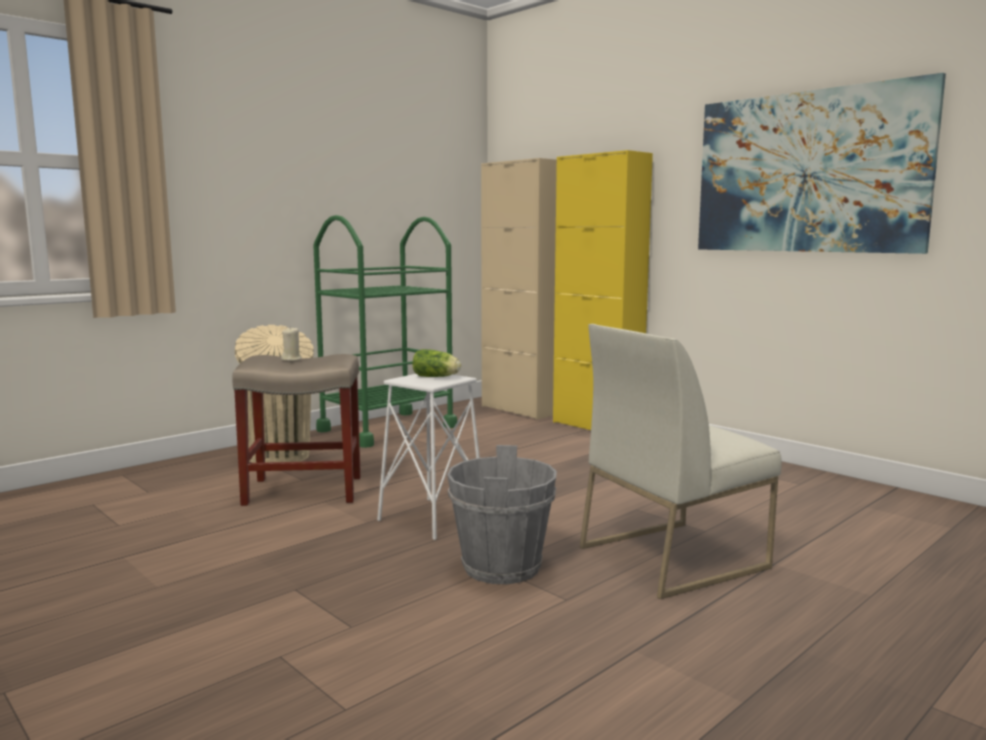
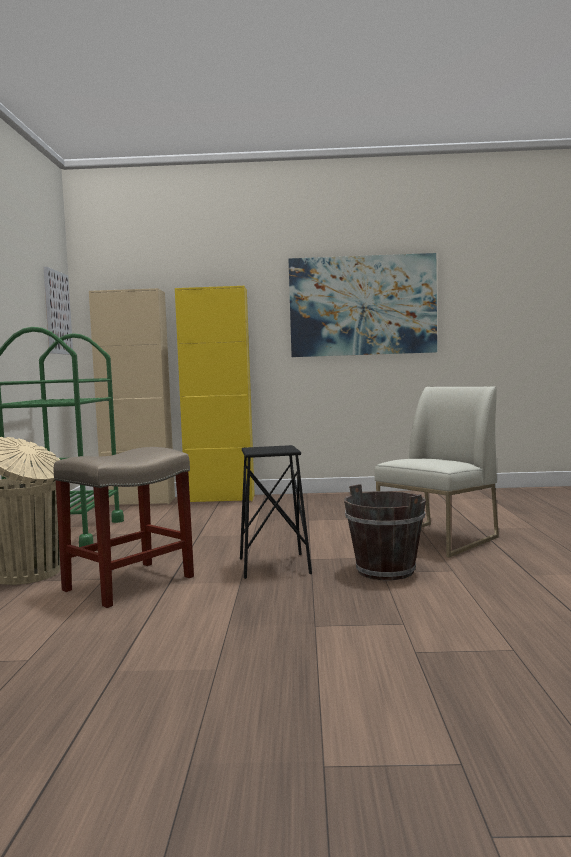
camera: 45 degrees left, 5 degrees down
(292, 359) = (119, 455): beige candle -> none
(431, 518) = (274, 566): white stool -> black stool
(437, 377) = (270, 448): lettuce -> none
(454, 189) = (57, 313): none -> picture
(502, 567) = (386, 571): grey bucket -> brown bucket
(672, 556) = (438, 539): white chair -> white chair turned 150 degrees counterclockwise

